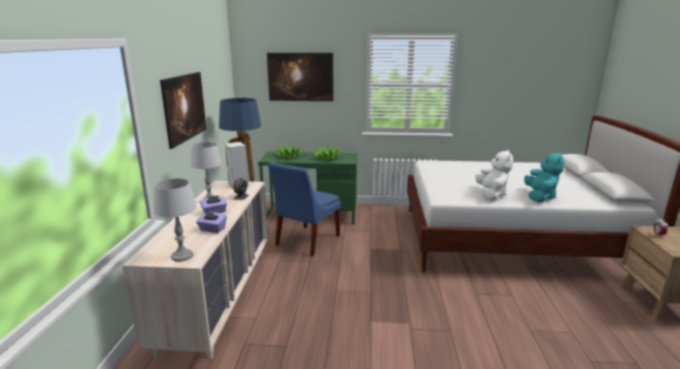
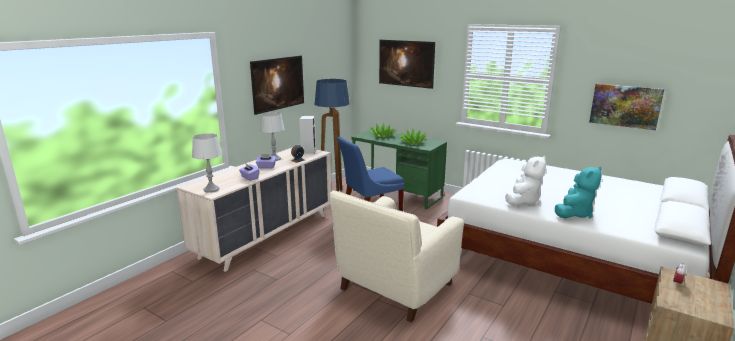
camera: 30 degrees right, 0 degrees up
(412, 311) = (394, 288): none -> beige armchair
(513, 101) = (625, 106): none -> picture

